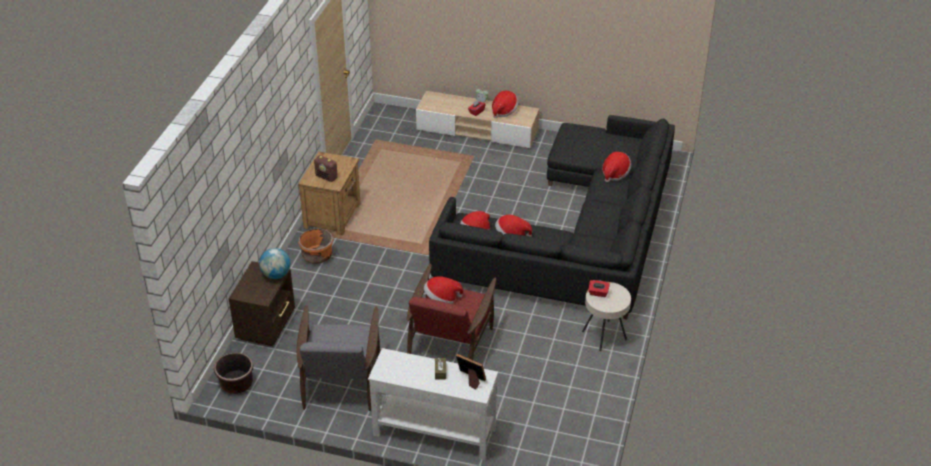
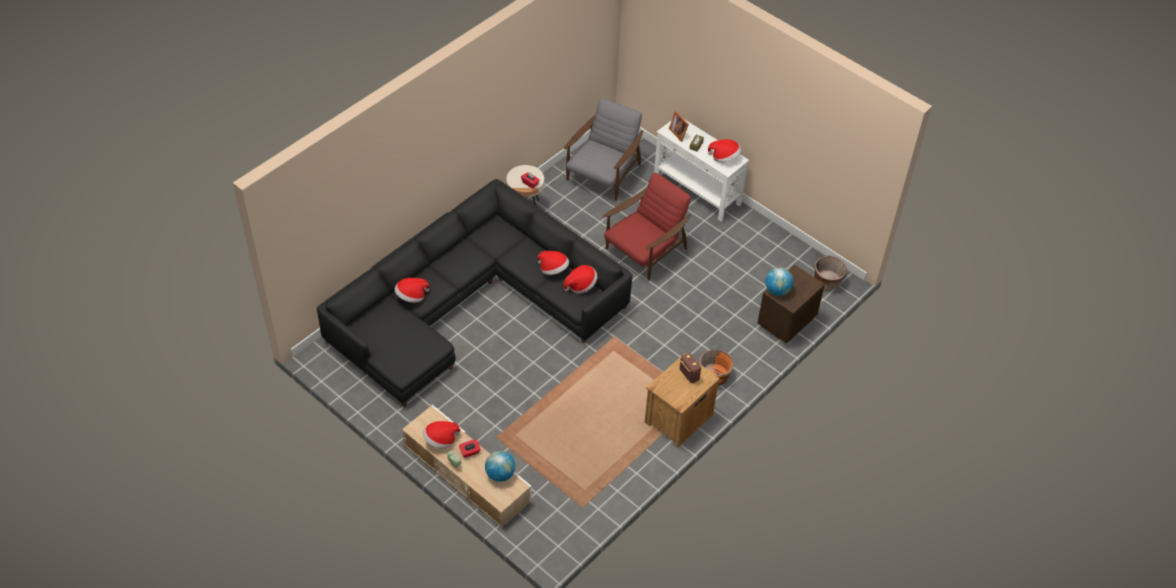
camera: 155 degrees left, 10 degrees up
(341, 380) = (745, 253): grey armchair -> grey armchair (603, 174)
(442, 299) = (647, 238): hat -> hat (724, 157)
(443, 107) = (500, 474): none -> globe

